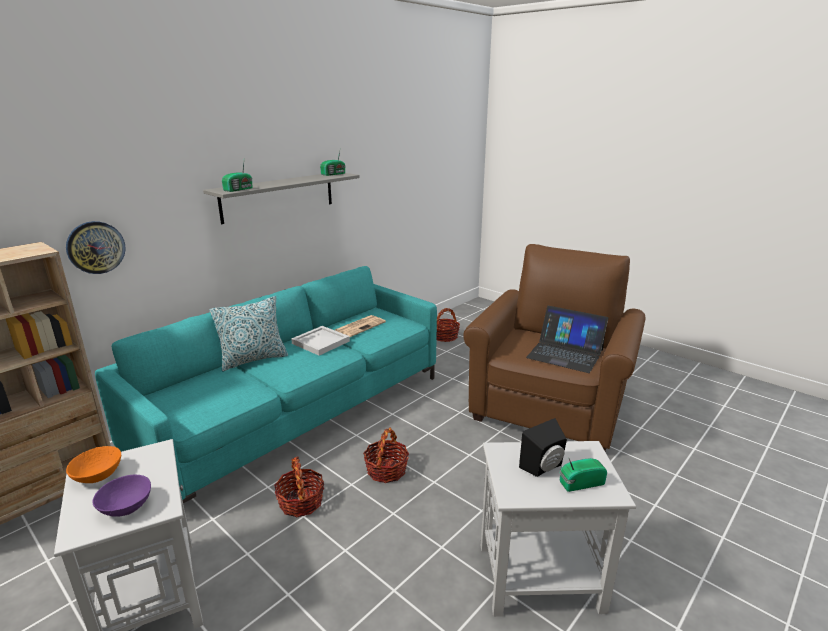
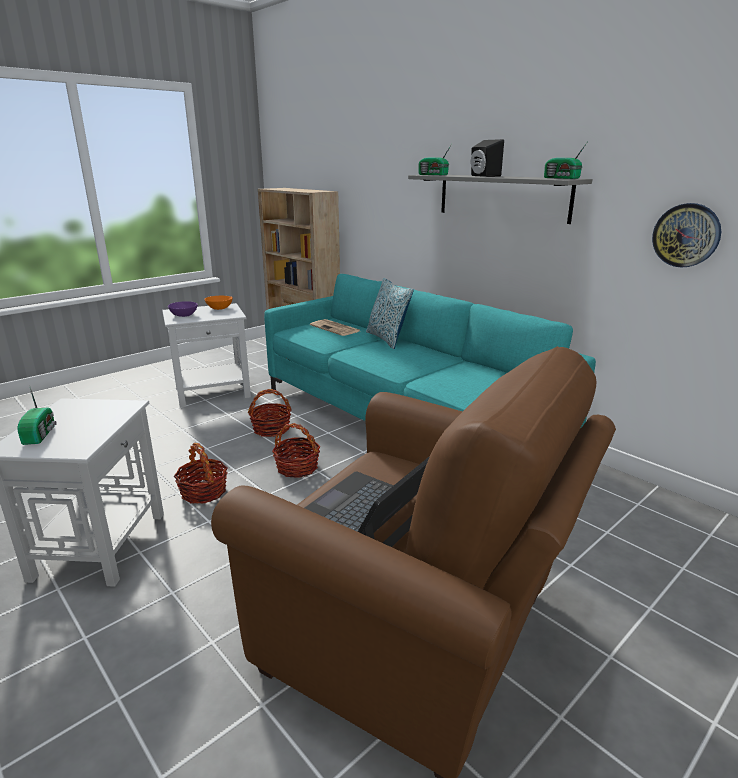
camera: 95 degrees right, 0 degrees up
(95, 247) = (365, 205): wall clock -> wall clock (686, 235)
(321, 342) = (424, 359): white tray -> none
(360, 326) = (470, 375): newspaper -> newspaper (336, 328)
(445, 336) = (671, 535): basket -> basket (203, 492)
(544, 468) = (81, 421): black speaker -> black speaker (482, 176)

